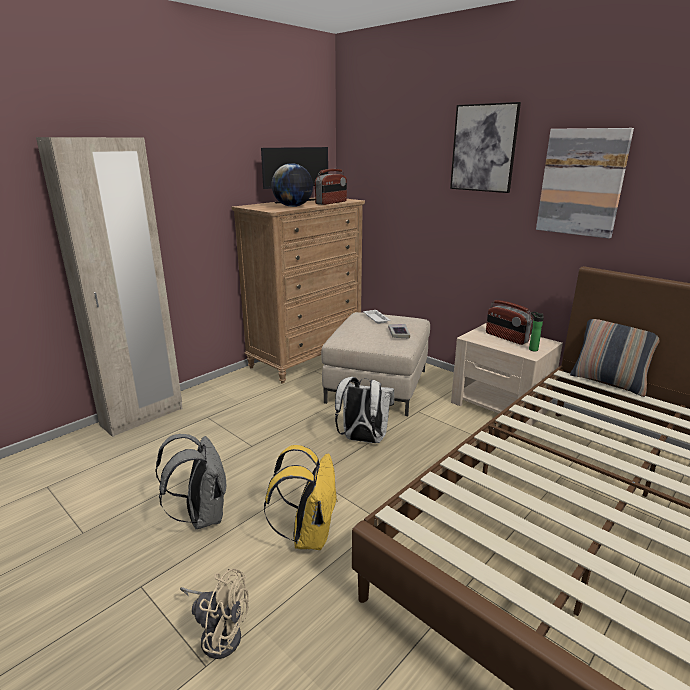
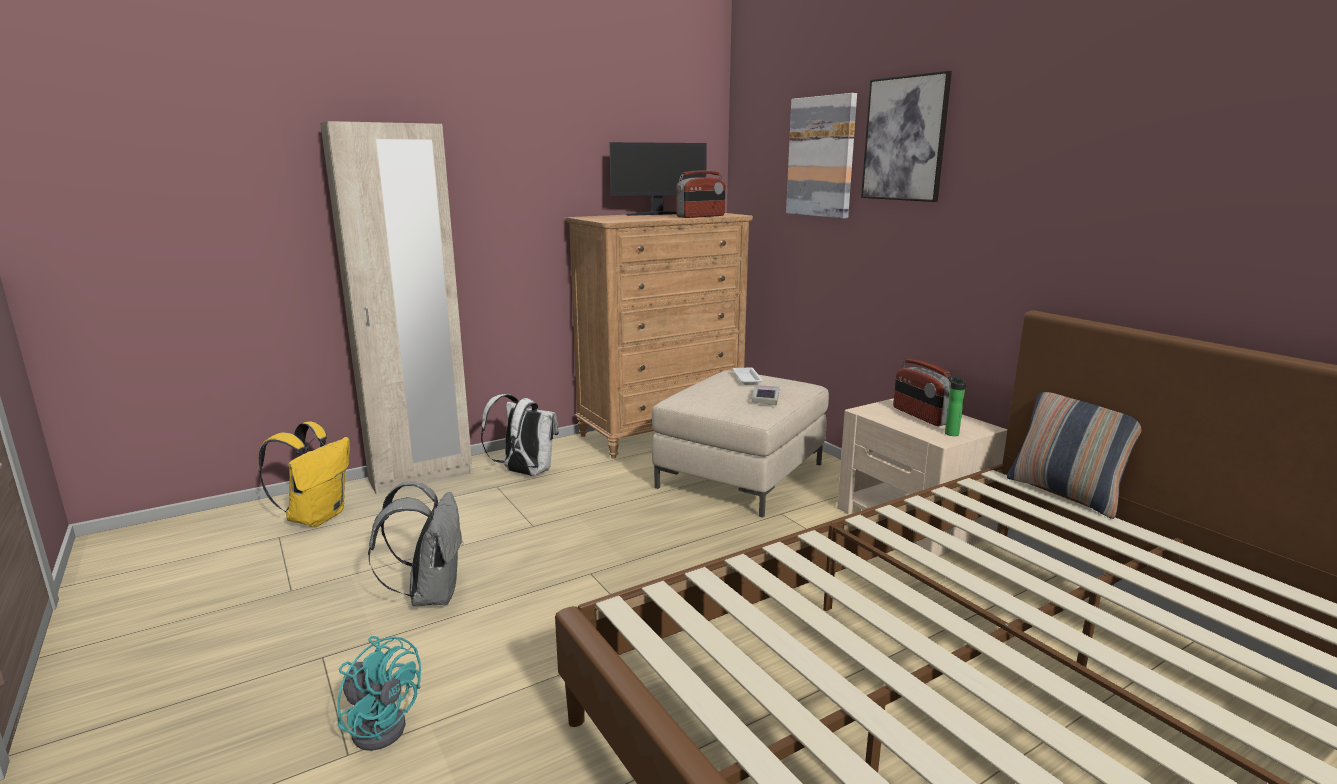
camera: 15 degrees right, 5 degrees down
(219, 633) = (381, 723): beige fan -> turquoise fan
(293, 206) = (642, 218): globe -> none
(309, 535) = (548, 637): yellow backpack -> yellow backpack (317, 517)
(362, 439) = (682, 537): white backpack -> white backpack (524, 473)
(581, 182) = (1033, 184): picture -> picture (821, 157)

